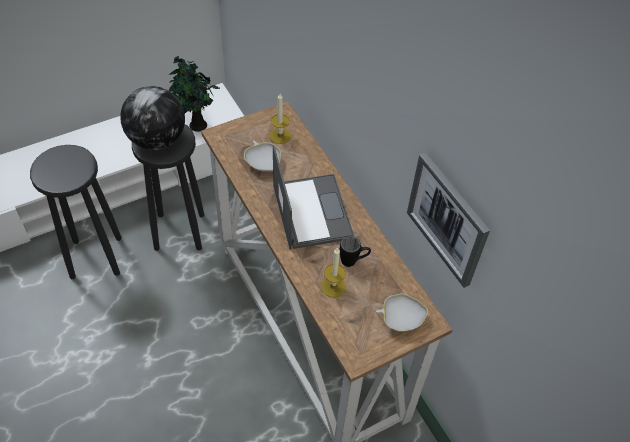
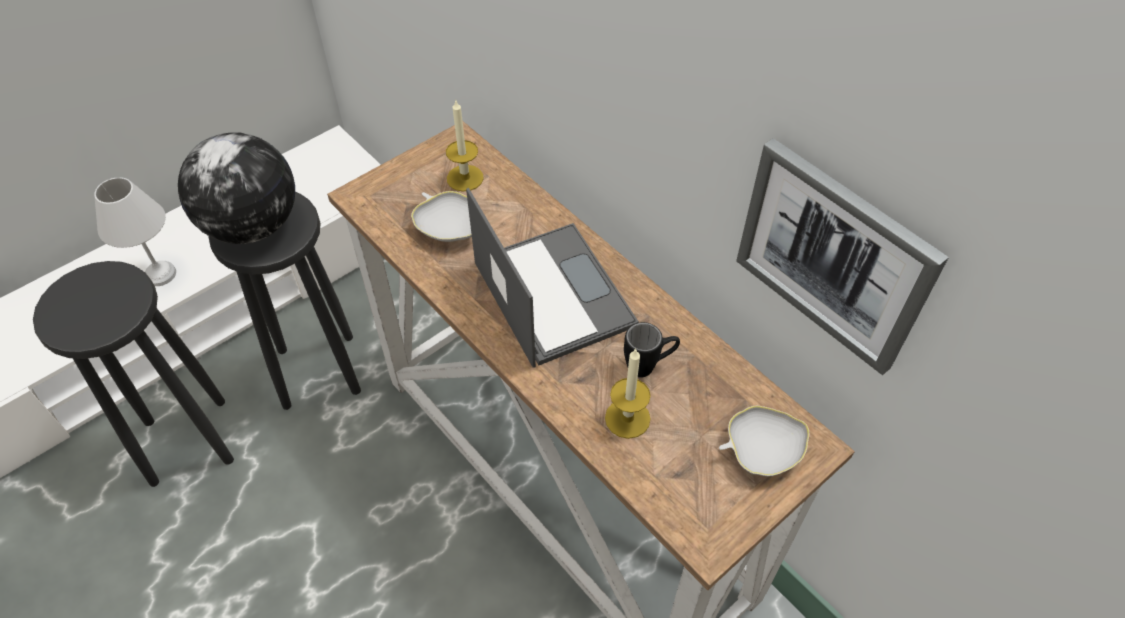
camera: 10 degrees left, 0 degrees up
(99, 155) = (159, 273): none -> white table lamp
(196, 125) = (312, 197): potted plant -> none

